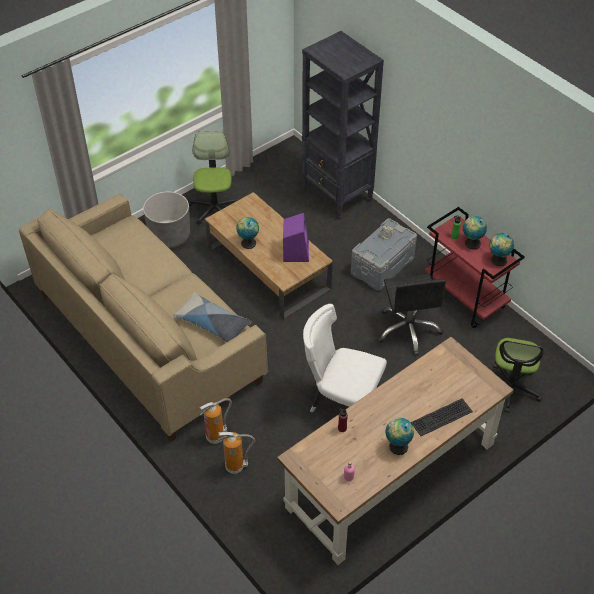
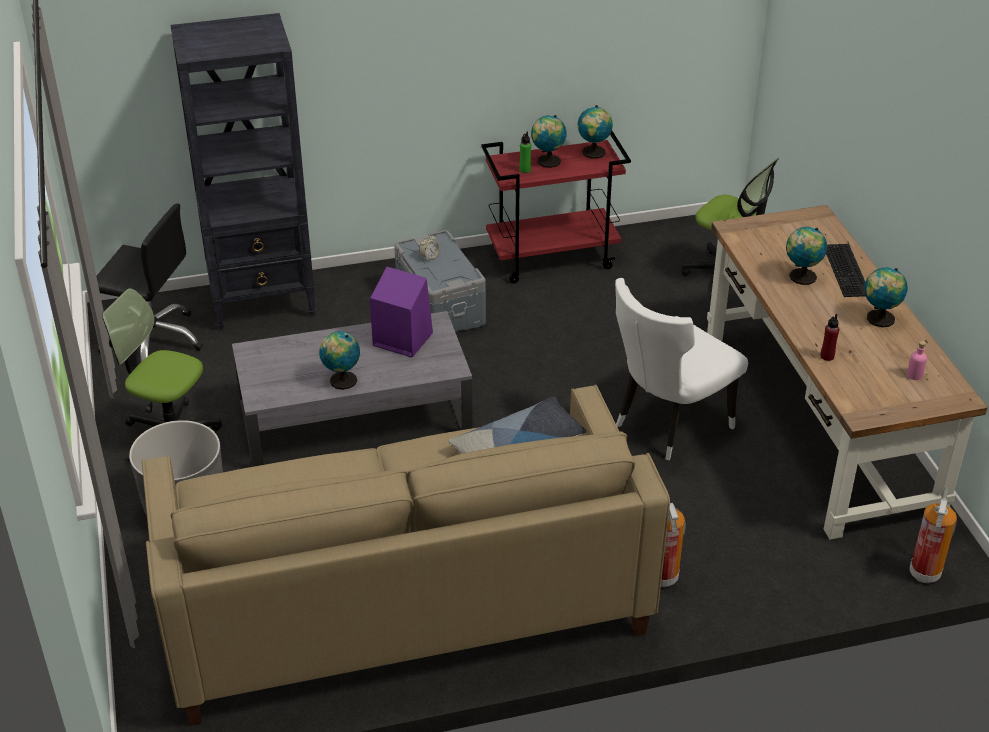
camera: 65 degrees left, 10 degrees down
(235, 467) = (731, 570): fire extinguisher -> fire extinguisher (925, 572)
(267, 267) = (353, 417): brown coffee table -> grey coffee table
(408, 330) = (575, 322): black office chair -> black office chair (153, 340)
(418, 396) = (801, 277): none -> globe

